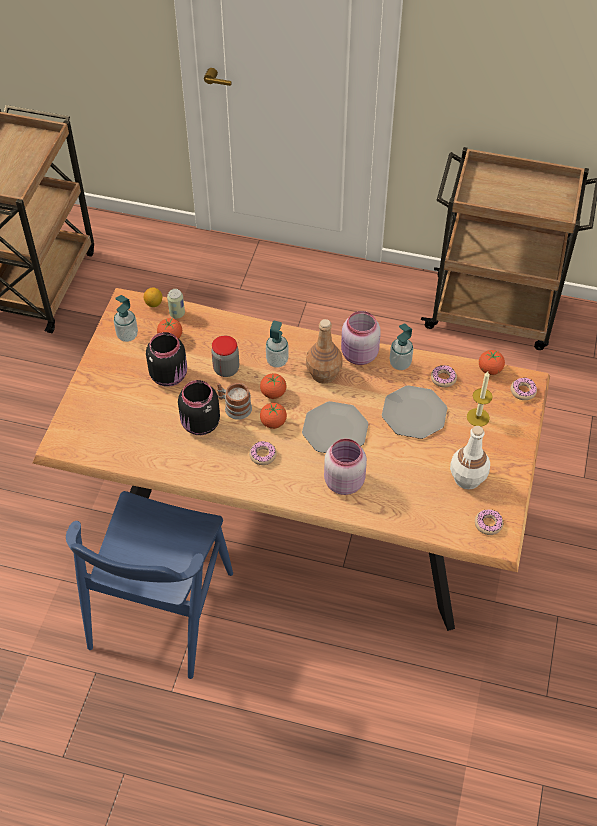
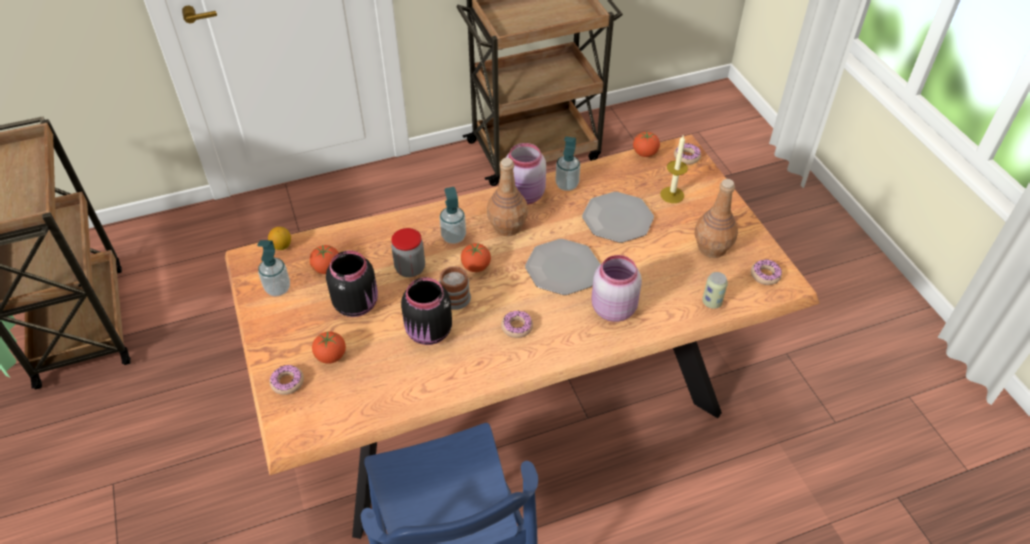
camera: 35 degrees left, 5 degrees down
(177, 313) = (315, 243): can -> can (711, 302)
(273, 422) = (500, 292): tomato -> tomato (331, 356)
(443, 378) = (614, 179): donut -> donut (287, 382)
(467, 478) = (711, 247): white bottle -> brown bottle

